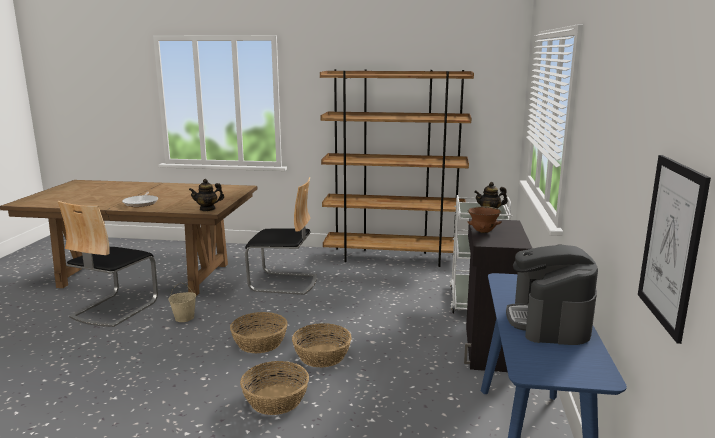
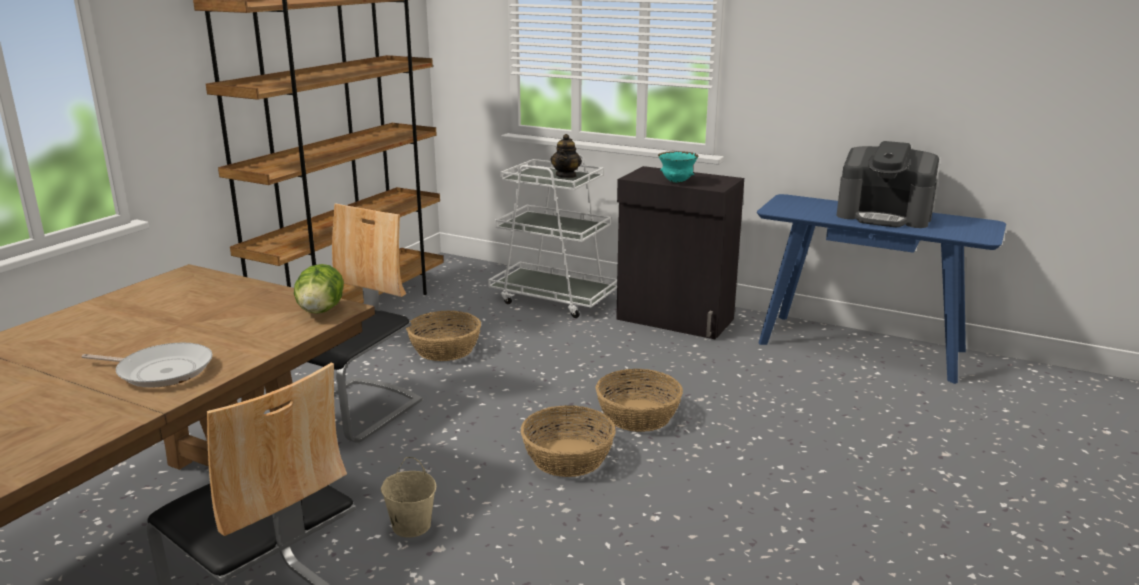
camera: 70 degrees left, 5 degrees up
(207, 209) = (320, 311): teapot -> lettuce
(276, 400) = (739, 463): basket -> basket (445, 349)
(483, 232) = (677, 182): brown bowl -> turquoise bowl
(671, 244) = (1058, 95): picture -> none

